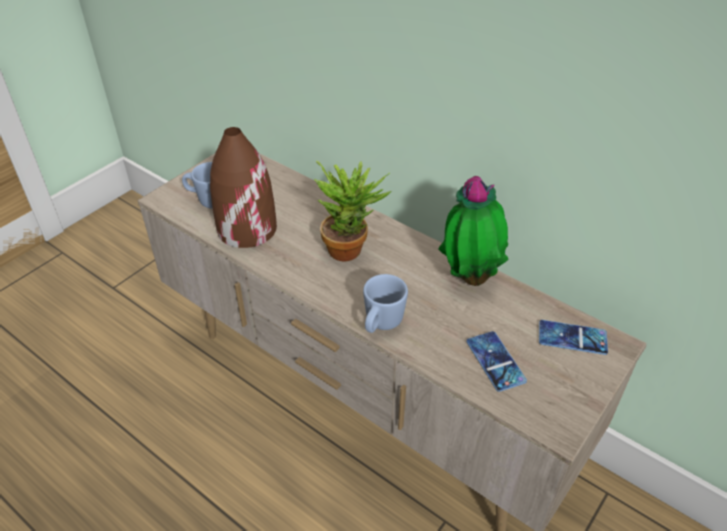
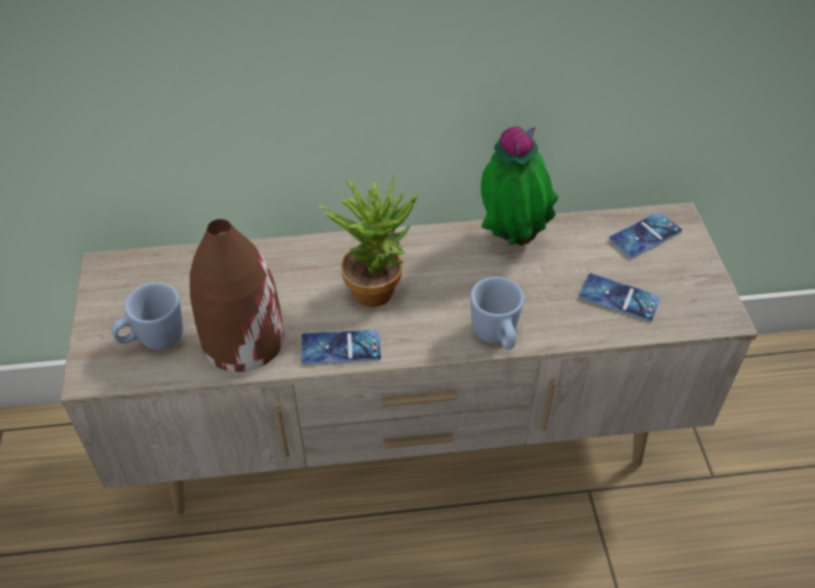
camera: 45 degrees left, 5 degrees up
(288, 267) = (341, 347): none -> phone

